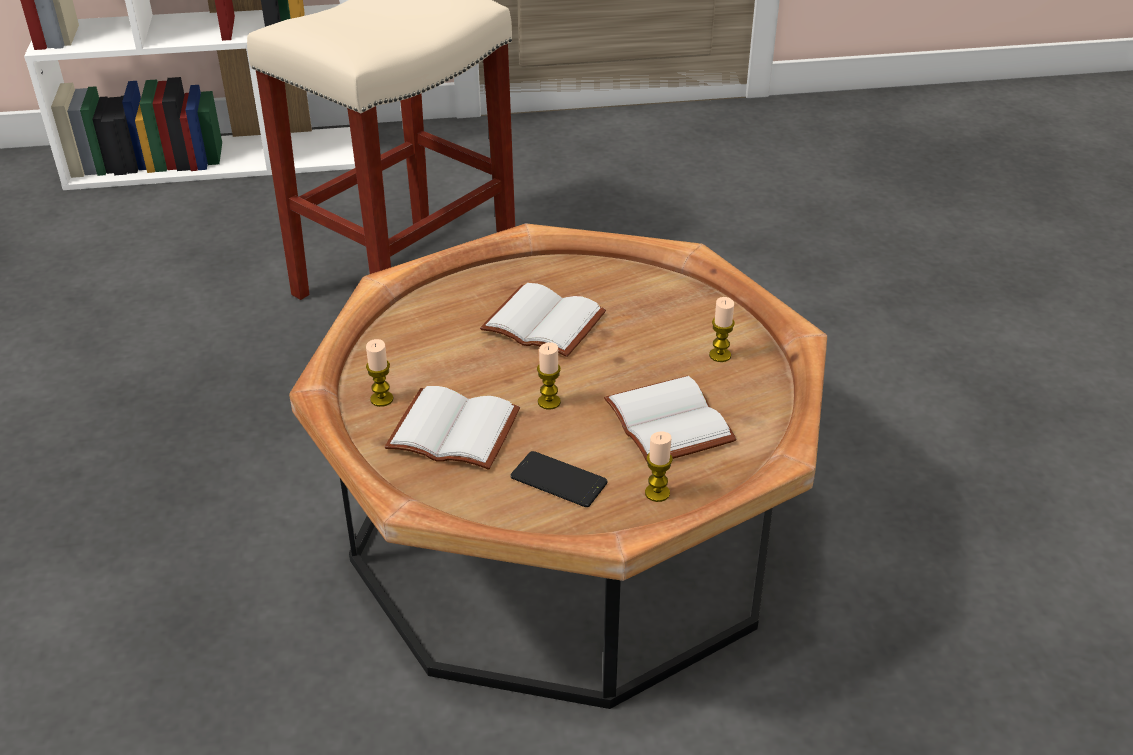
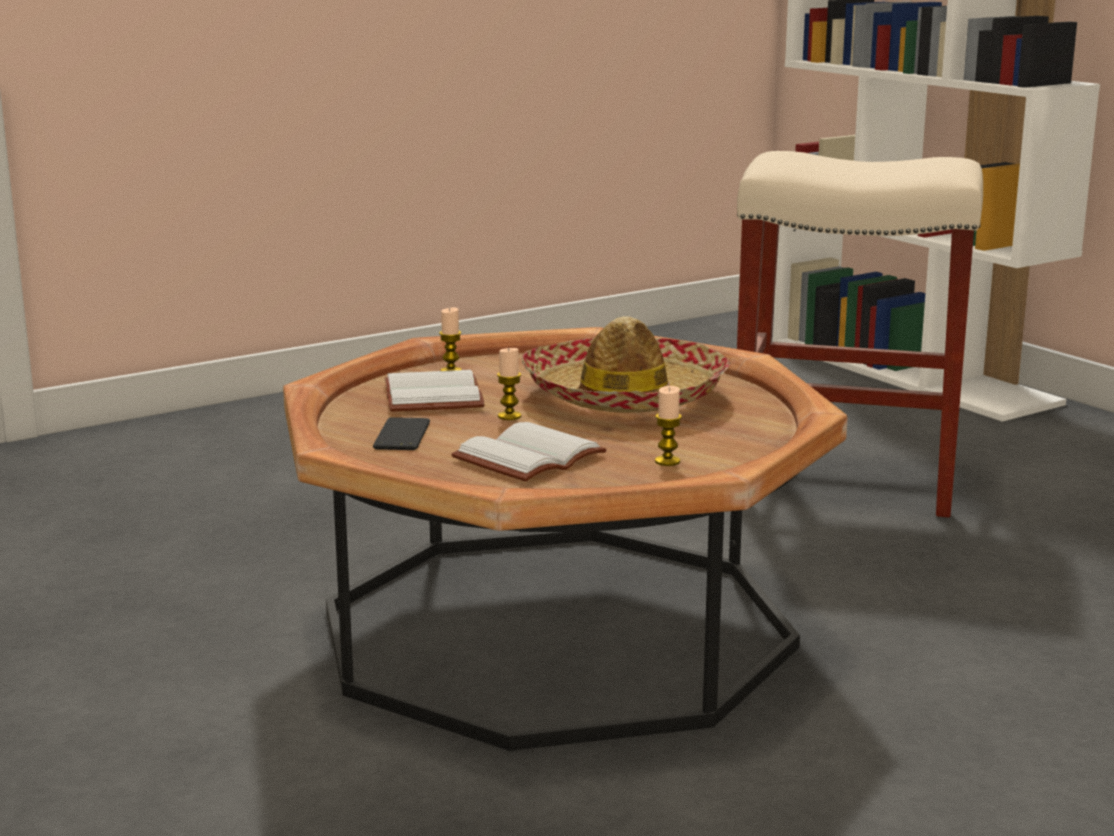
camera: 65 degrees right, 20 degrees down
(540, 324) = (625, 396): white book -> hat
(657, 493) = (418, 468): candle -> none

